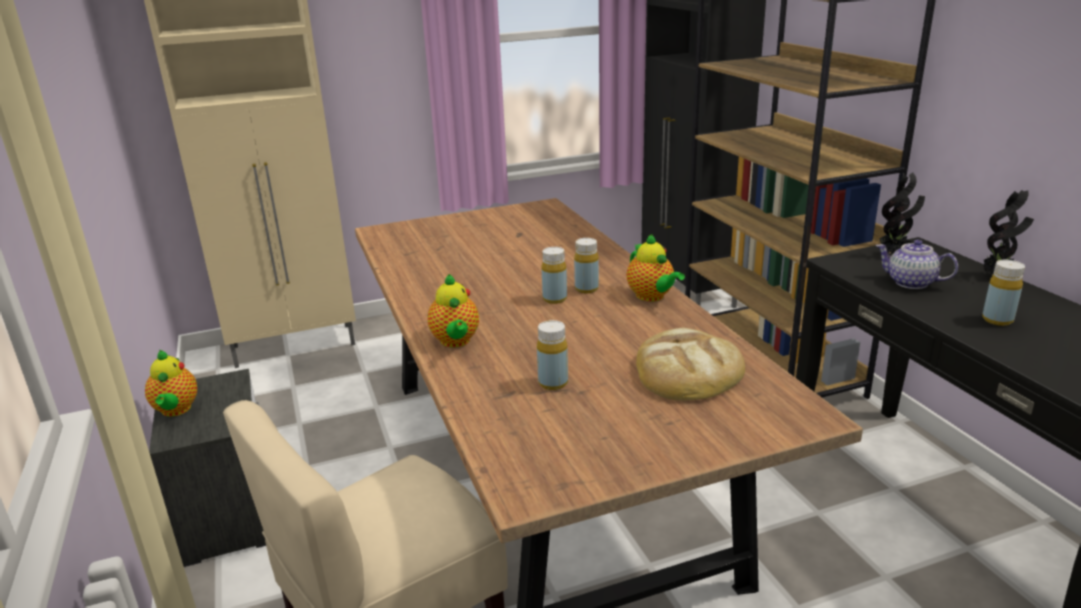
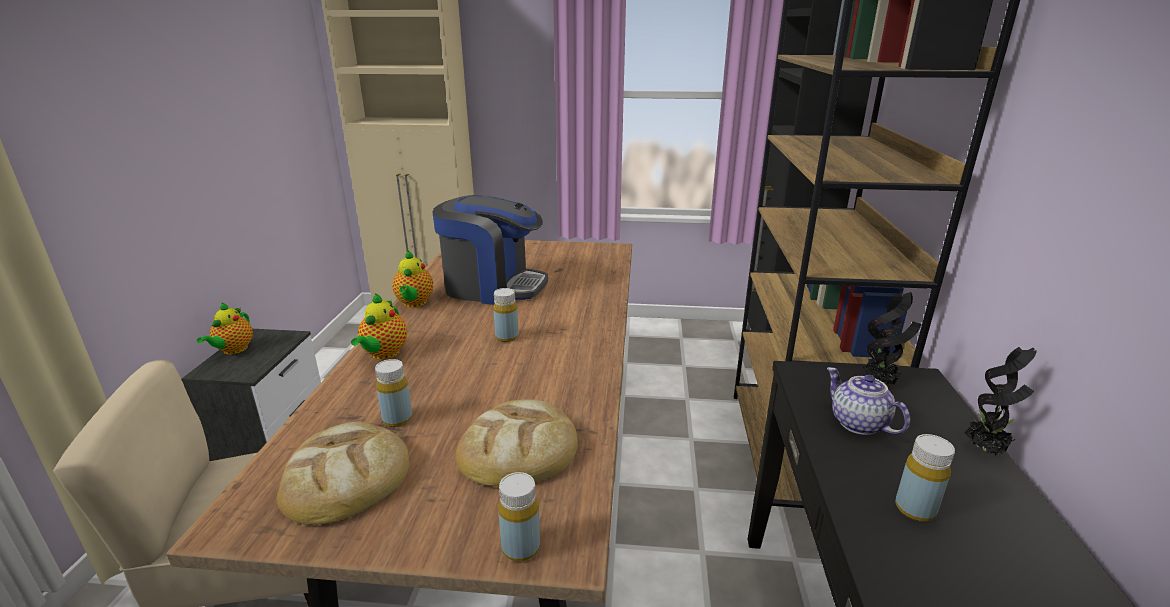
camera: 25 degrees right, 0 degrees up
(475, 262) = (493, 287): none -> coffee machine
(574, 432) = (346, 477): none -> bread
(586, 289) = (544, 334): yellow bottle -> yellow bottle (521, 548)
(652, 297) = (588, 358): teapot -> teapot (414, 303)

